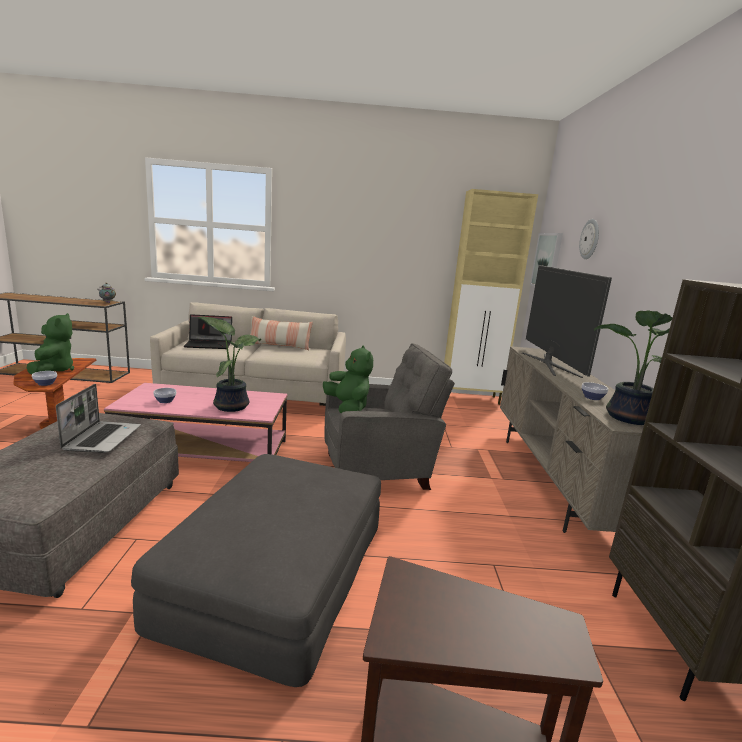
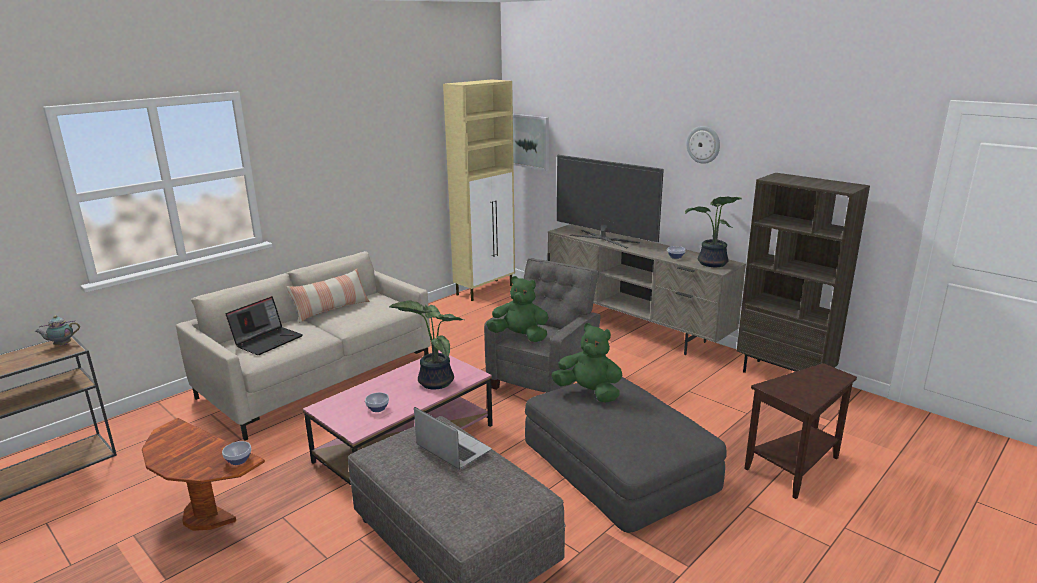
camera: 45 degrees left, 5 degrees up
(53, 370) = (189, 450): green plush toy -> green plush toy (589, 393)
(590, 239) = (595, 127): wall clock -> wall clock (703, 144)

